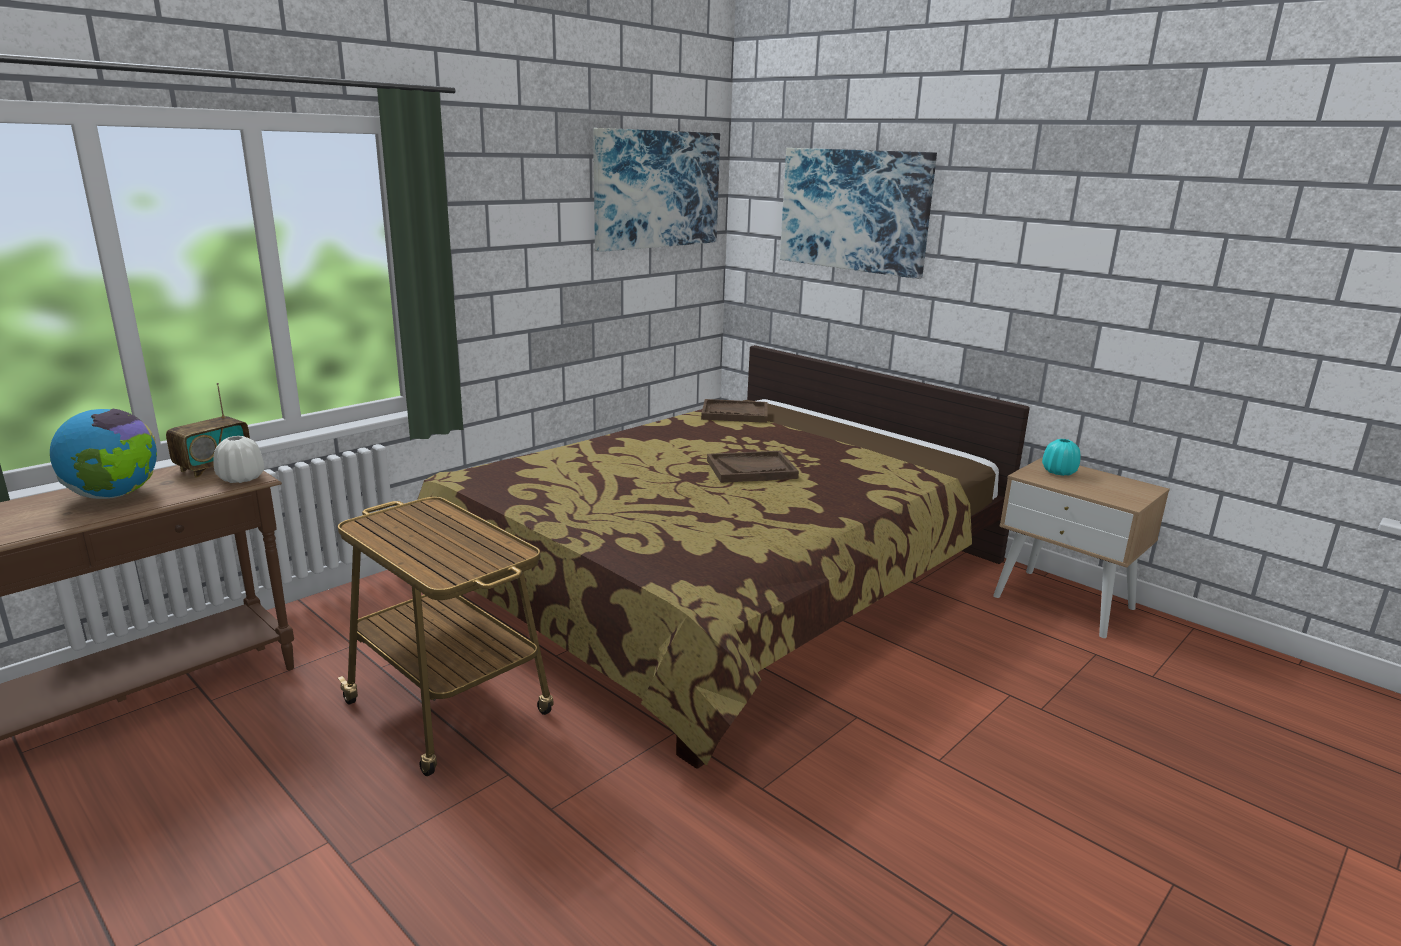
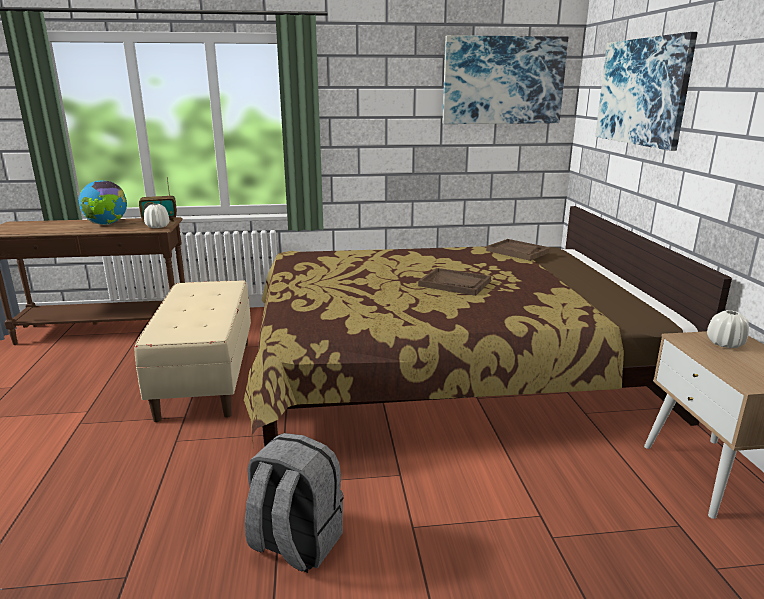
camera: 40 degrees right, 0 degrees up
(450, 710) = (207, 378): cart -> beige bench
(870, 837) = (295, 543): none -> grey backpack
(1059, 472) = (725, 344): turquoise vase -> white vase

